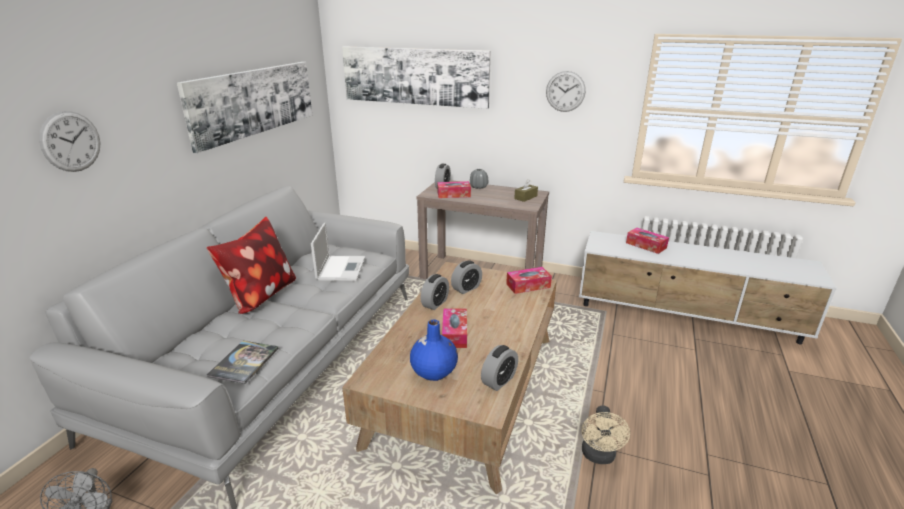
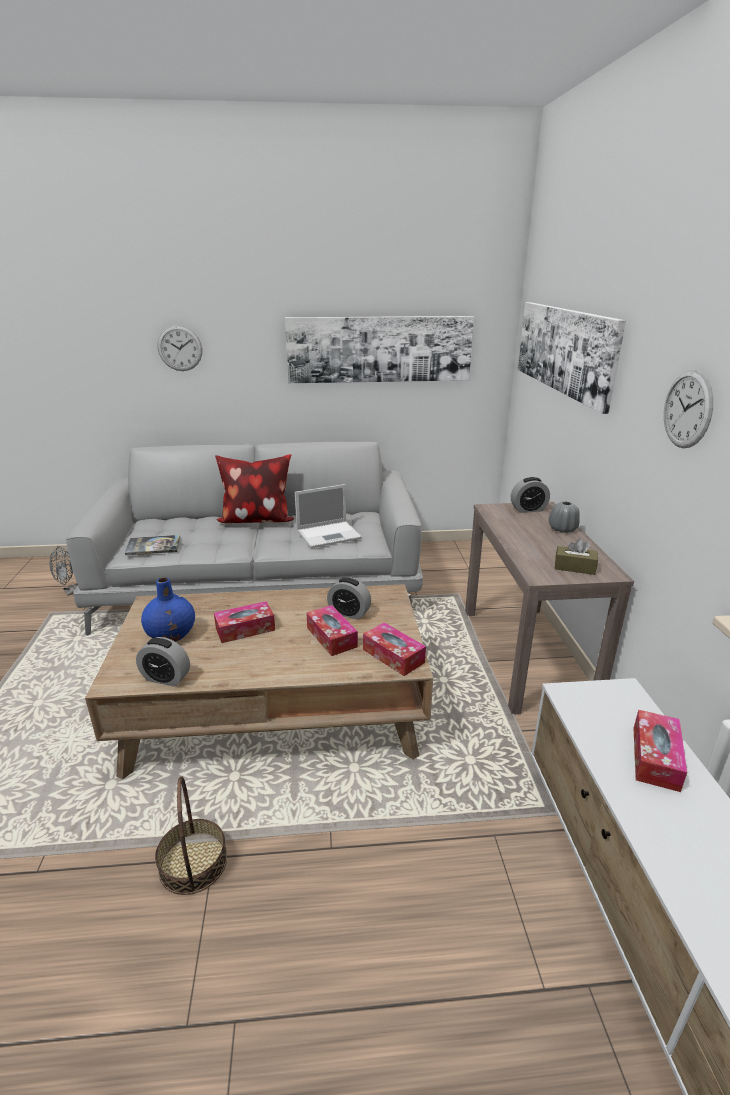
camera: 65 degrees right, 0 degrees up
(435, 303) = (300, 602): alarm clock -> none
(453, 194) = (510, 521): tissue box -> tissue box (331, 637)
(599, 456) = (193, 863): beige fan -> basket

